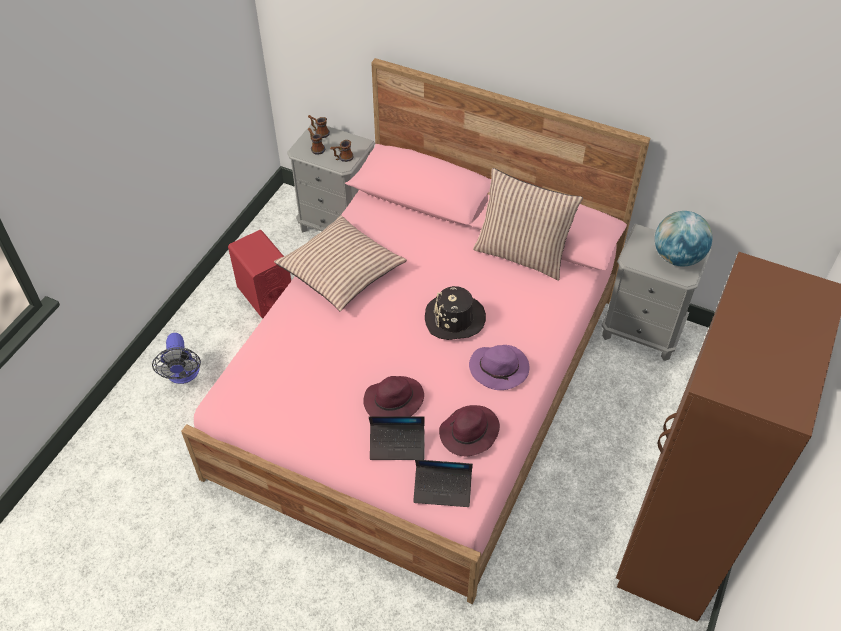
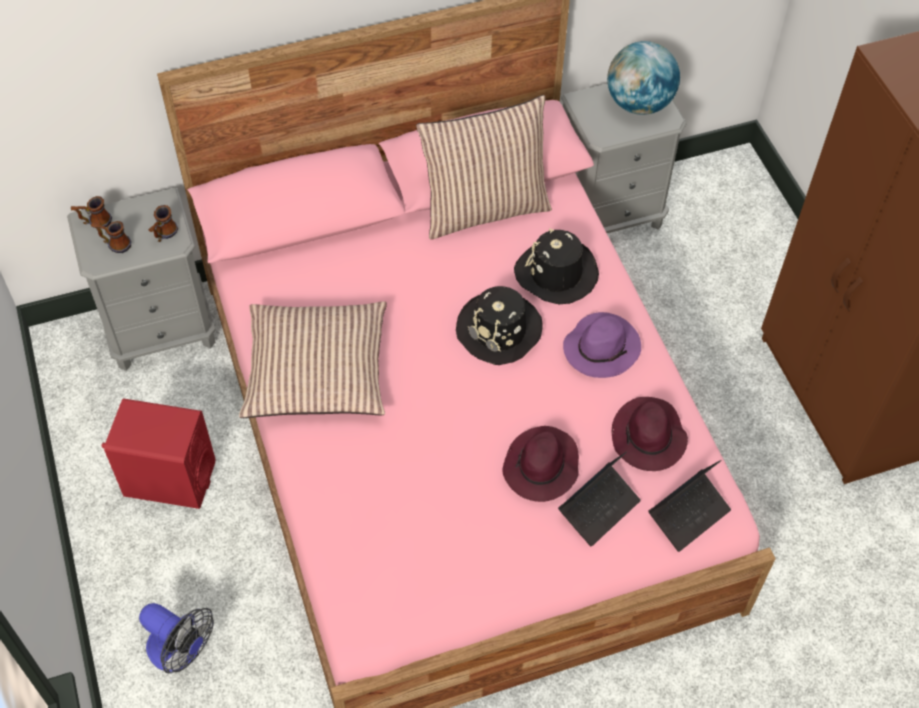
camera: 45 degrees left, 5 degrees up
(521, 313) = (556, 273): none -> black hat

